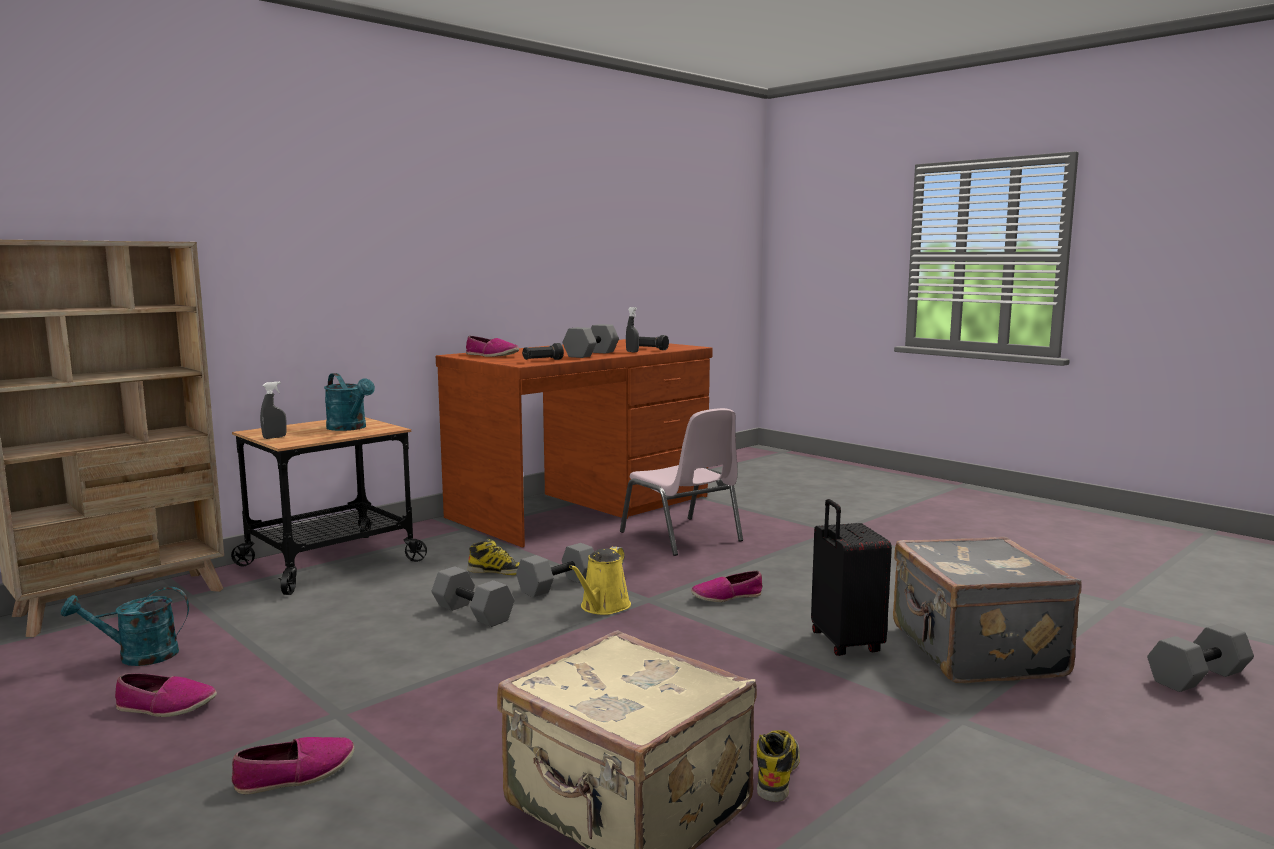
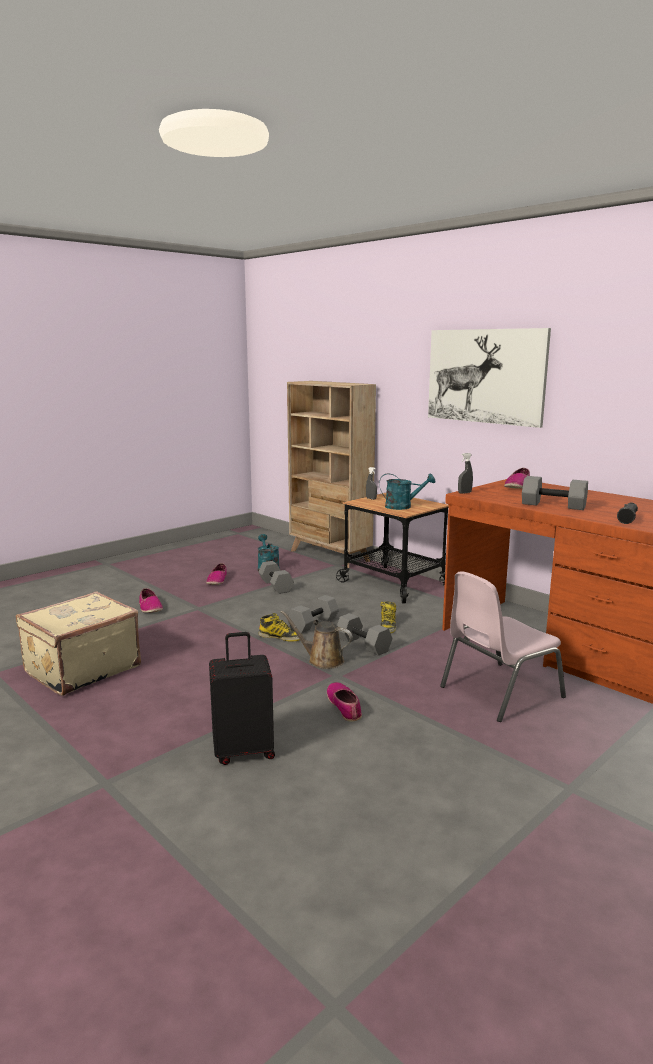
camera: 90 degrees right, 5 degrees up
(350, 428) = (403, 506): turquoise watering can -> turquoise watering can turned 135 degrees counterclockwise
(379, 226) = (485, 376): none -> picture
(542, 360) = (492, 496): black flashlight -> none
(603, 607) = (322, 660): yellow watering can -> brown watering can
(632, 352) = (591, 515): grey spray bottle -> grey spray bottle (464, 493)
(778, 773) = (84, 707): boot -> boot (280, 637)
(974, 652) = (211, 819): grey suitcase -> none
(1197, 676) = (105, 983): grey dumbbell -> grey dumbbell (276, 586)

